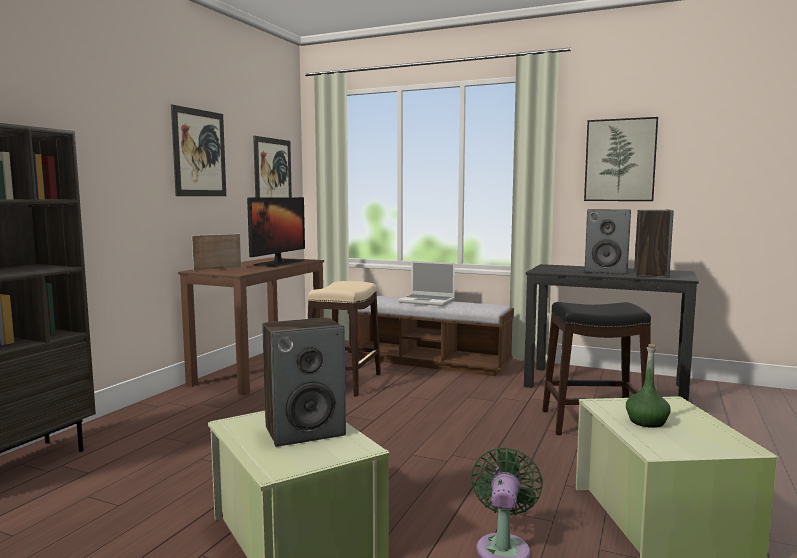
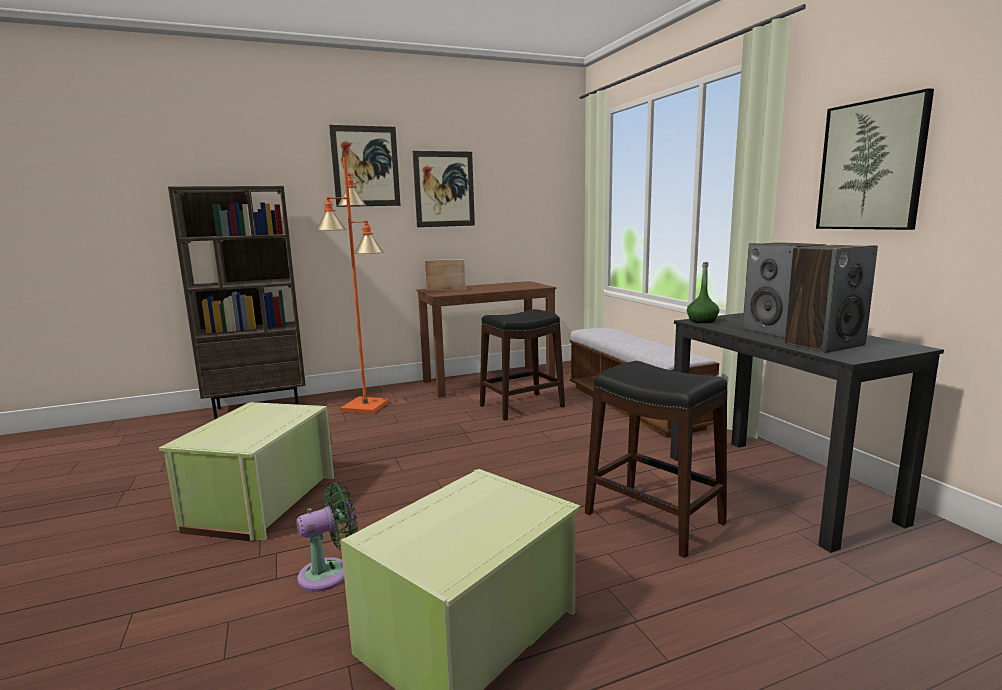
camera: 45 degrees right, 5 degrees up
(178, 423) = (366, 406): none -> orange floor lamp
(273, 174) = (538, 202): picture -> picture (365, 166)
(279, 263) = (507, 287): monitor -> none
(305, 431) = (261, 424): speaker -> none
(345, 382) = (522, 406): beige stool -> black stool
(427, 301) = (632, 340): laptop -> none
(647, 422) = (456, 511): green bottle -> green bottle (702, 321)

